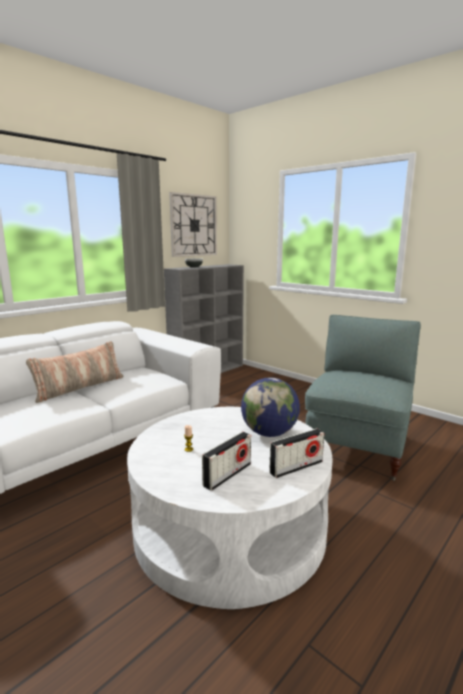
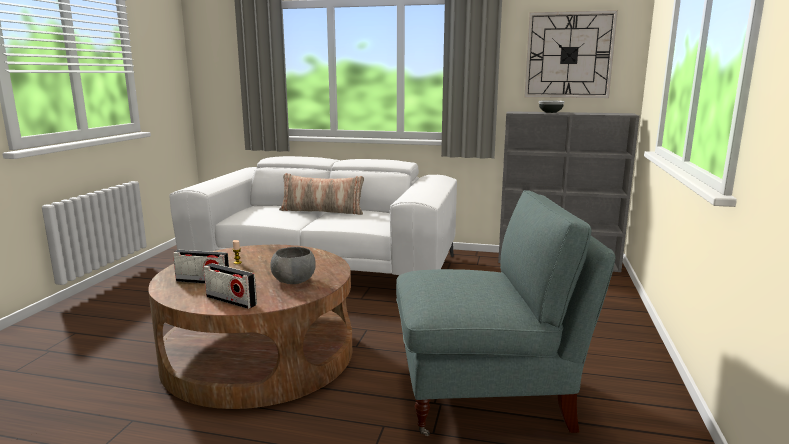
camera: 60 degrees right, 0 degrees up
(230, 525) = (259, 354): white coffee table -> brown coffee table
(269, 433) = (293, 281): globe -> grey bowl

